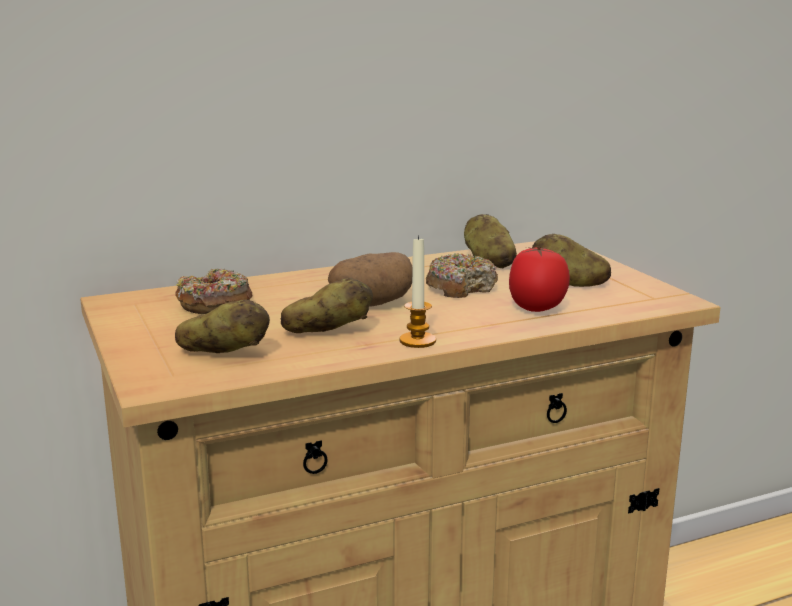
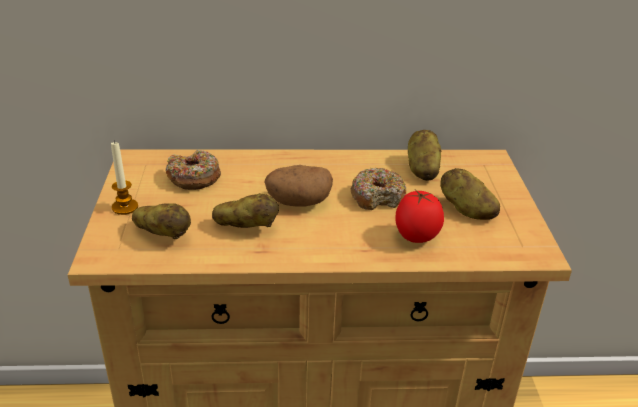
camera: 20 degrees right, 15 degrees up
(417, 341) = (300, 254): candle -> candle (125, 207)

